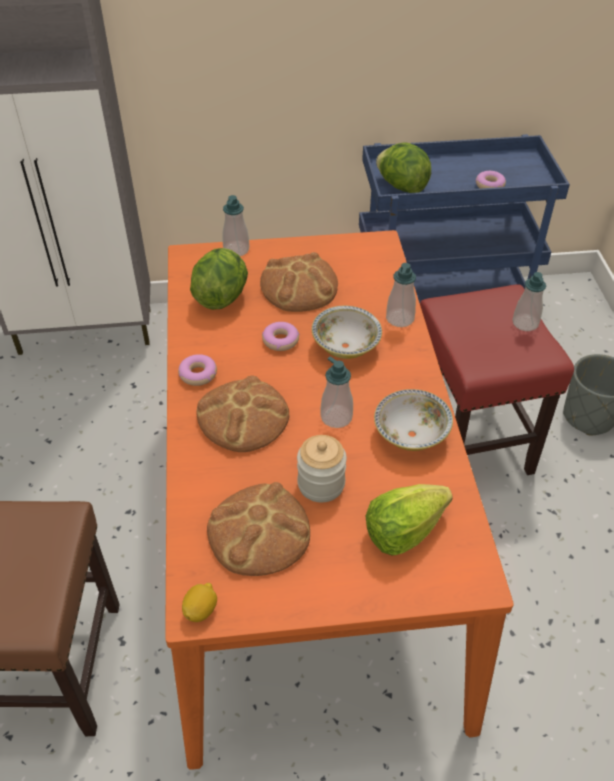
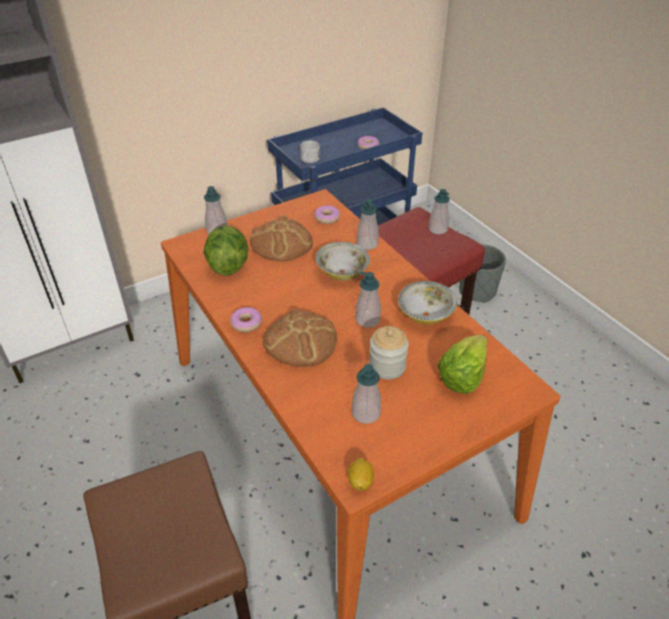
camera: 25 degrees left, 5 degrees down
(259, 532) = (366, 413): bread -> soap dispenser
(280, 340) = (293, 282): donut -> donut (327, 218)
(401, 186) = (309, 161): lettuce -> white mug

